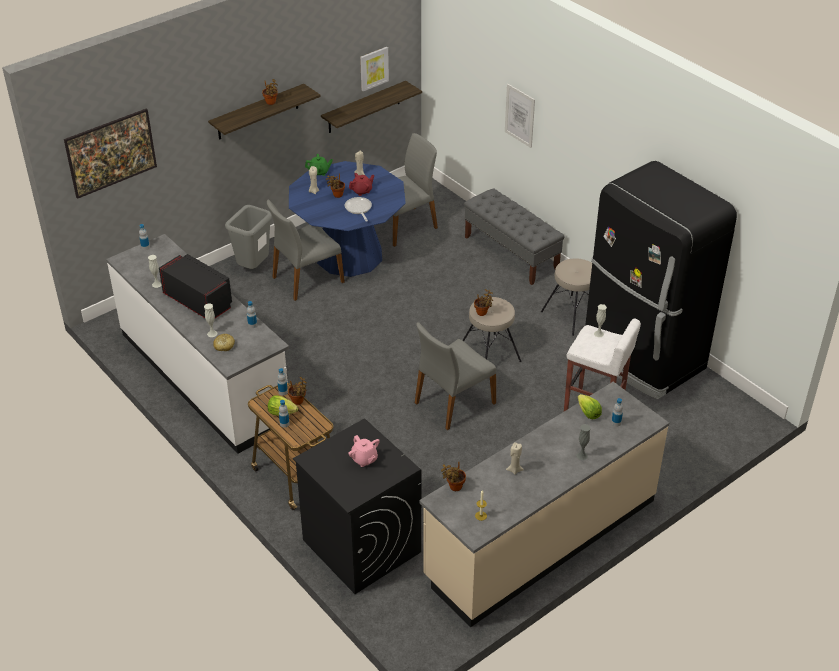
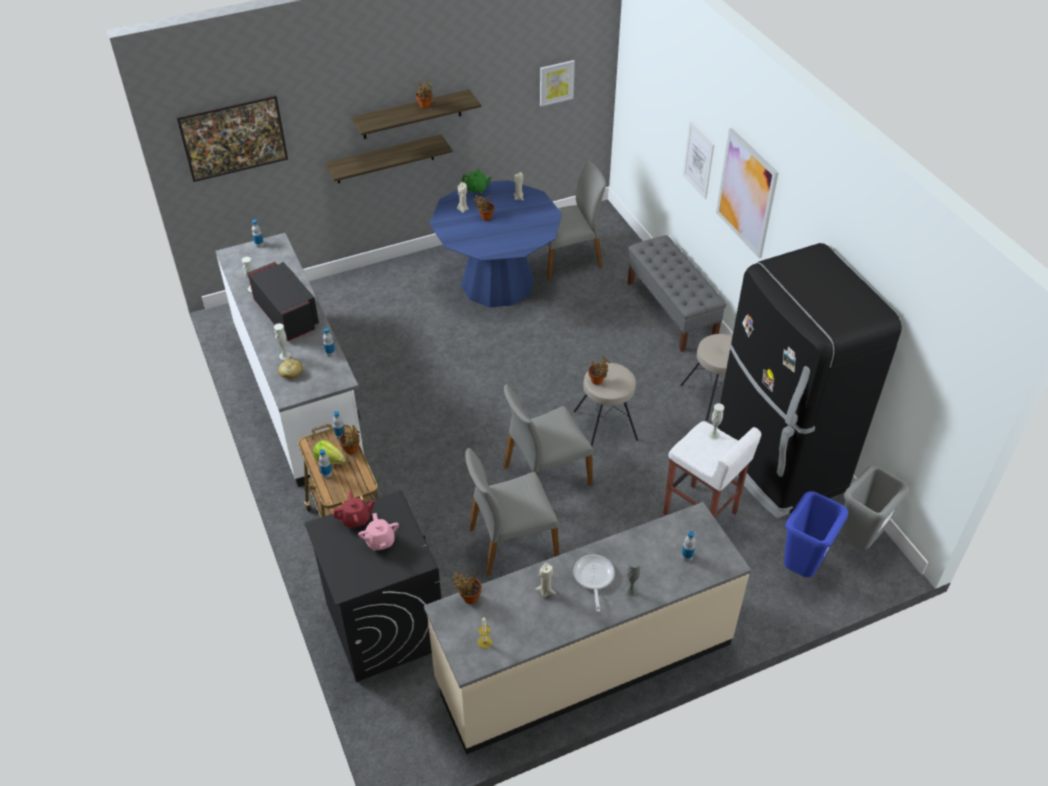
camera: 15 degrees right, 5 degrees up
(254, 268) = (394, 279): grey trash can -> grey trash can (858, 541)
(306, 279) = (443, 302): grey chair -> grey chair (511, 542)
(358, 209) = (501, 237): frying pan -> frying pan (593, 578)
(362, 191) = (513, 217): red teapot -> red teapot (356, 519)
(364, 107) = (542, 124): shelf -> shelf (385, 159)
(573, 134) = (746, 193): none -> picture
(588, 413) = (658, 536): lettuce -> none
(689, 433) = (801, 567): none -> blue trash can

